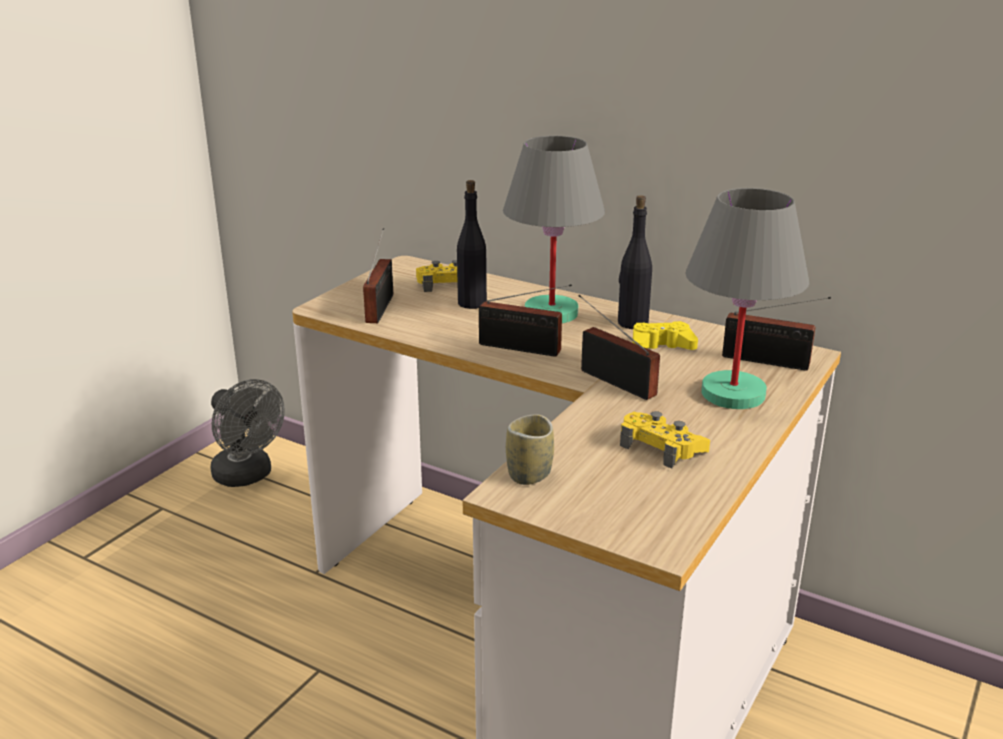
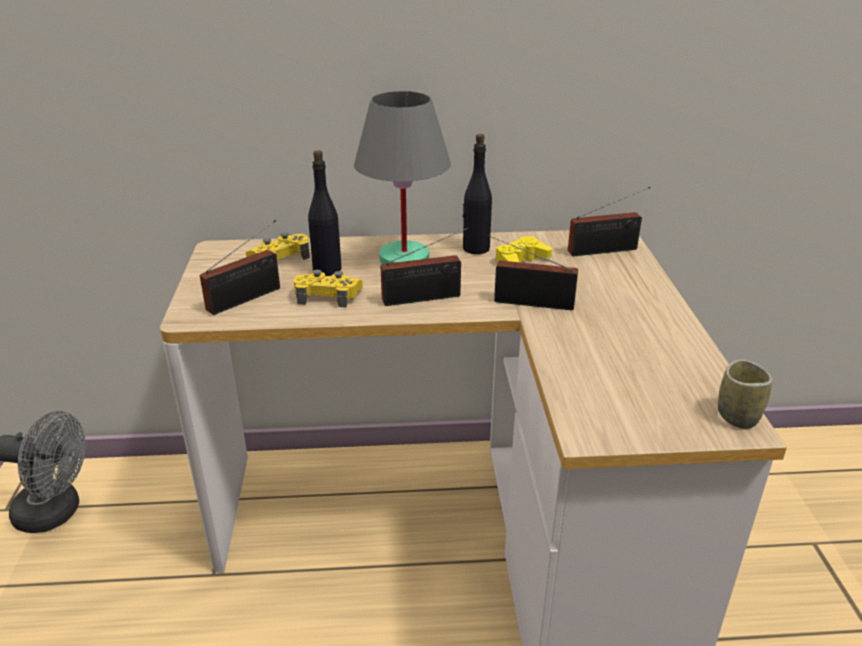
camera: 35 degrees left, 5 degrees up
(381, 306) = (248, 298): radio -> radio turned 75 degrees clockwise
(529, 474) = (581, 410): cup -> cup (737, 416)
(662, 447) = (635, 346): yellow game controller -> yellow game controller (328, 295)
(733, 393) = (618, 283): grey table lamp -> none

